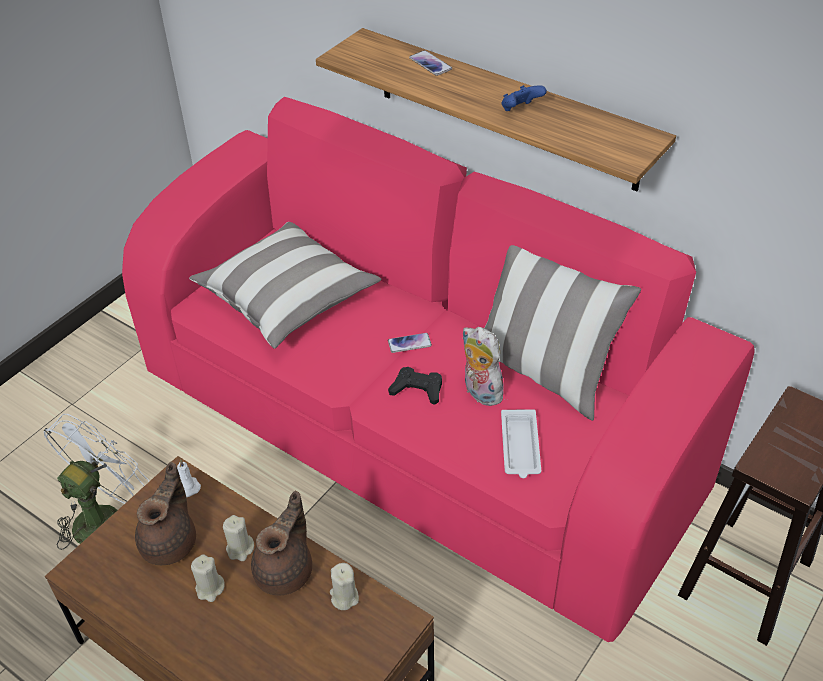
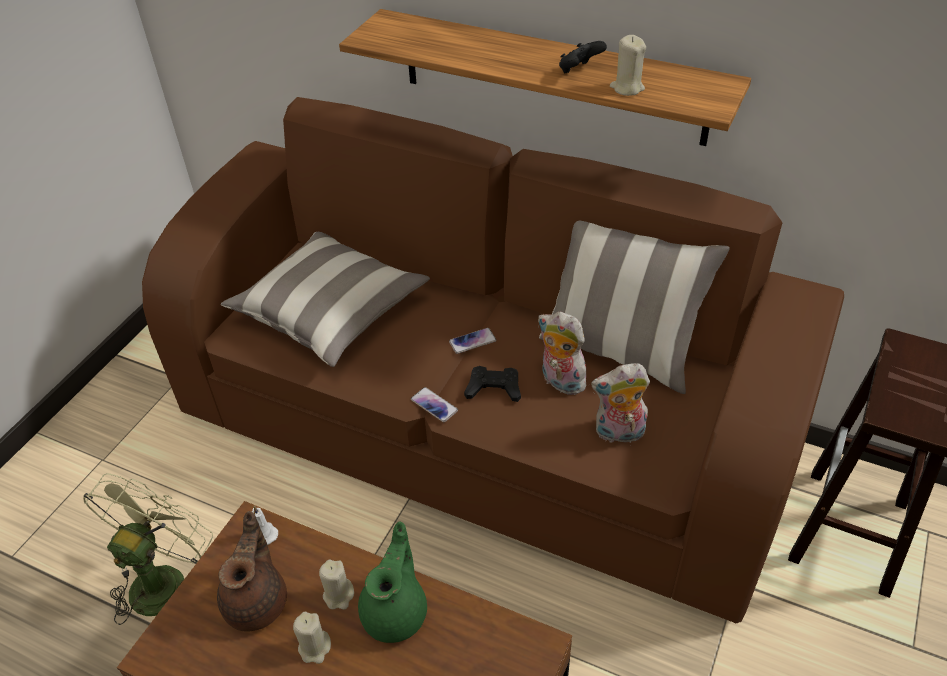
camera: 10 degrees left, 0 degrees up
(105, 516) = (164, 578): white fan -> green fan
(286, 570) = (396, 611): brown teapot -> green teapot
(344, 597) = (468, 630): beige candle -> beige candle (627, 88)
(415, 430) = (478, 432): pink sofa -> brown sofa
(430, 64) = (466, 36): phone -> phone (434, 405)
(520, 110) = (579, 71): blue game controller -> black game controller
(520, 447) = (618, 434): white tray -> plush toy

